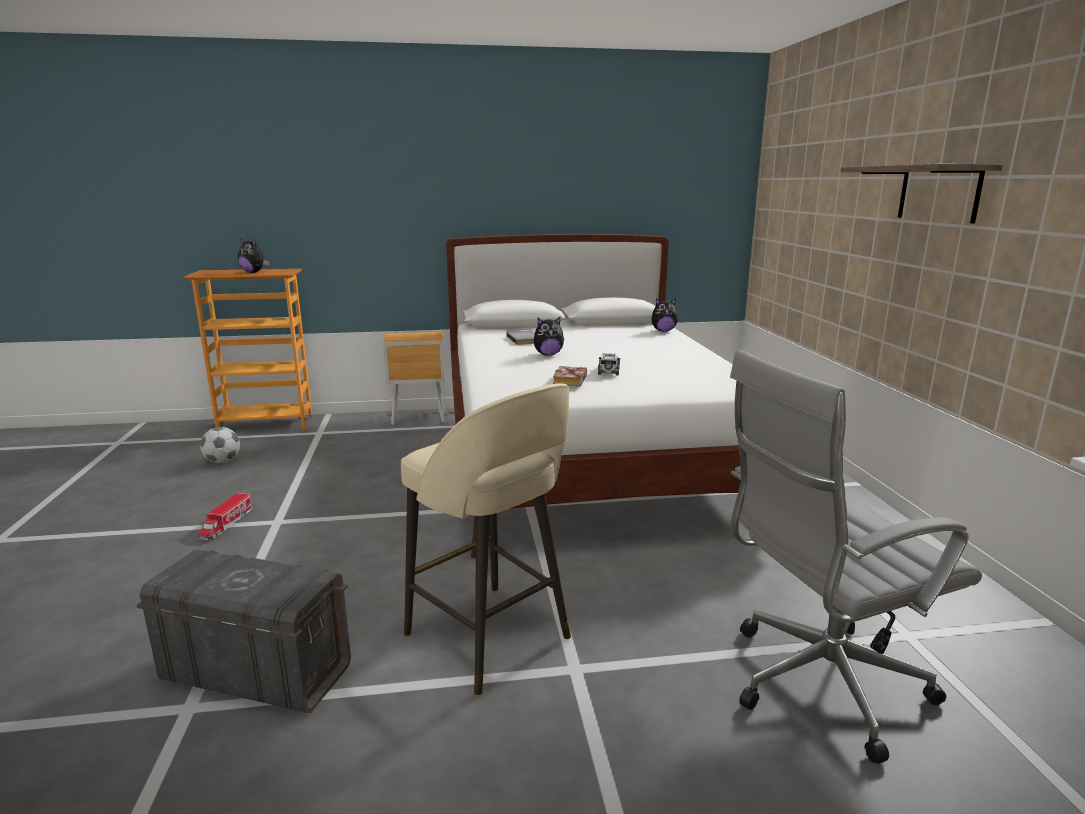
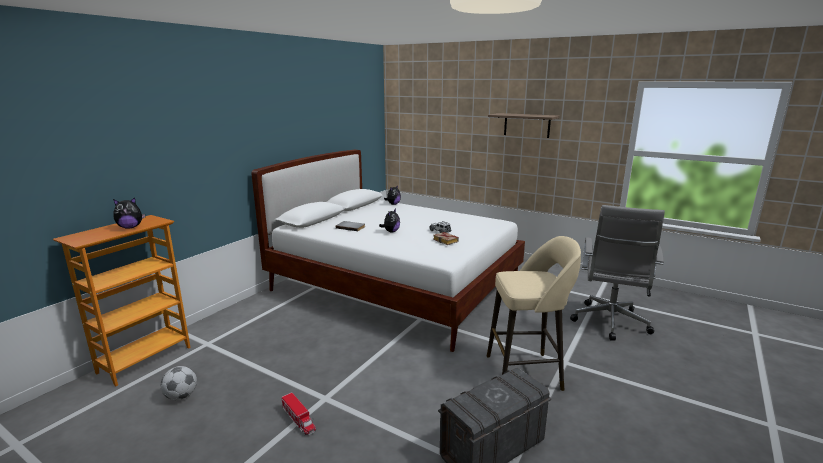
camera: 50 degrees left, 0 degrees up
(420, 418) = (256, 304): brown nightstand -> none

